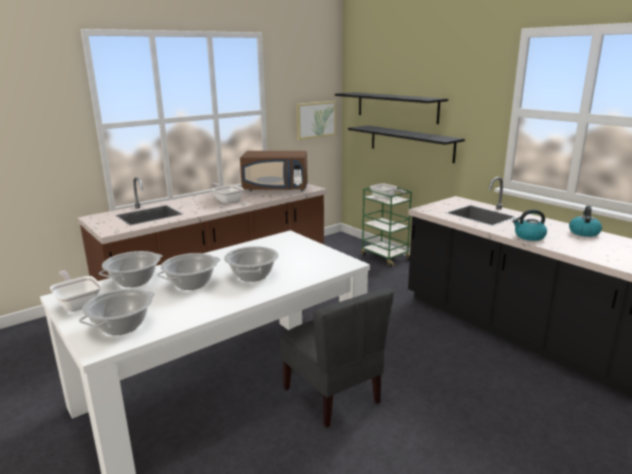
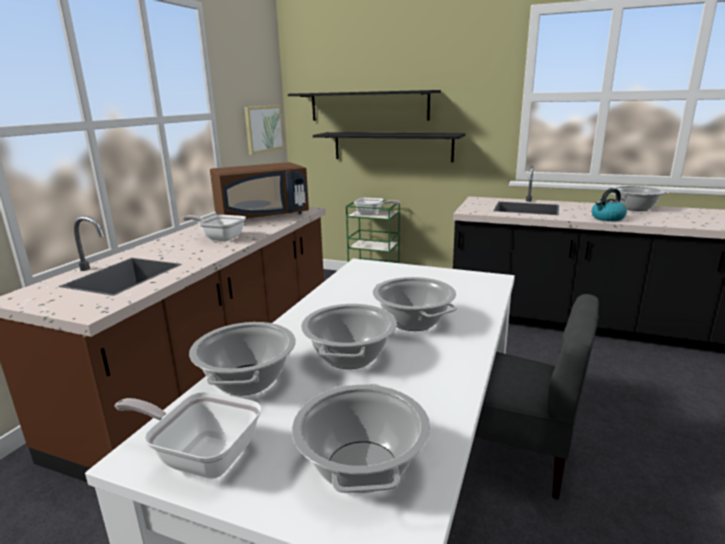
camera: 30 degrees left, 0 degrees up
(583, 232) = (634, 208): kettle -> cooking pot

